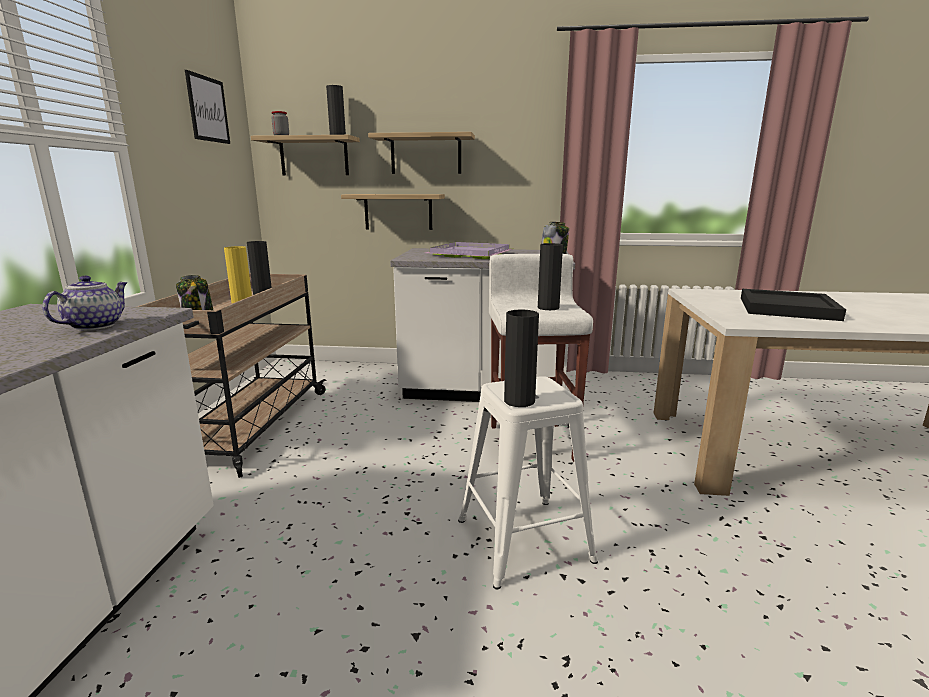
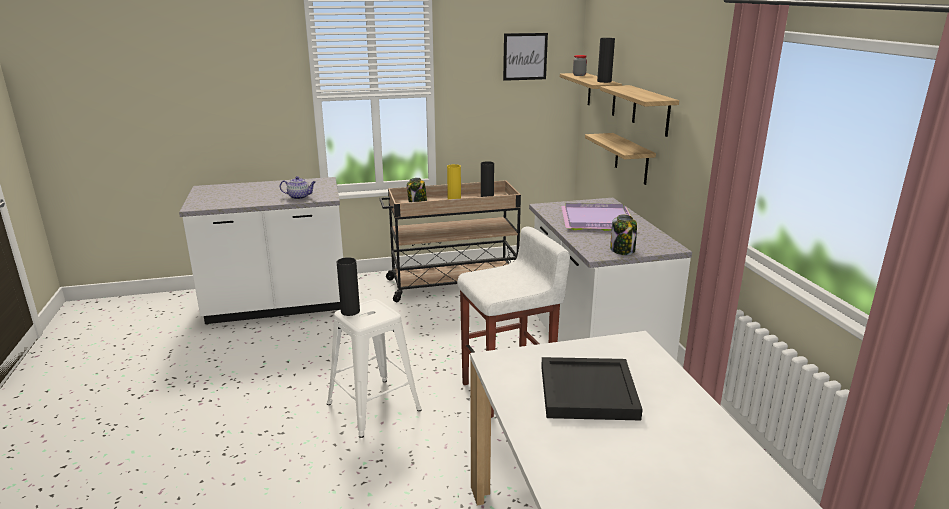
camera: 70 degrees right, 5 degrees up
(548, 308) = (506, 284): black vase -> none

